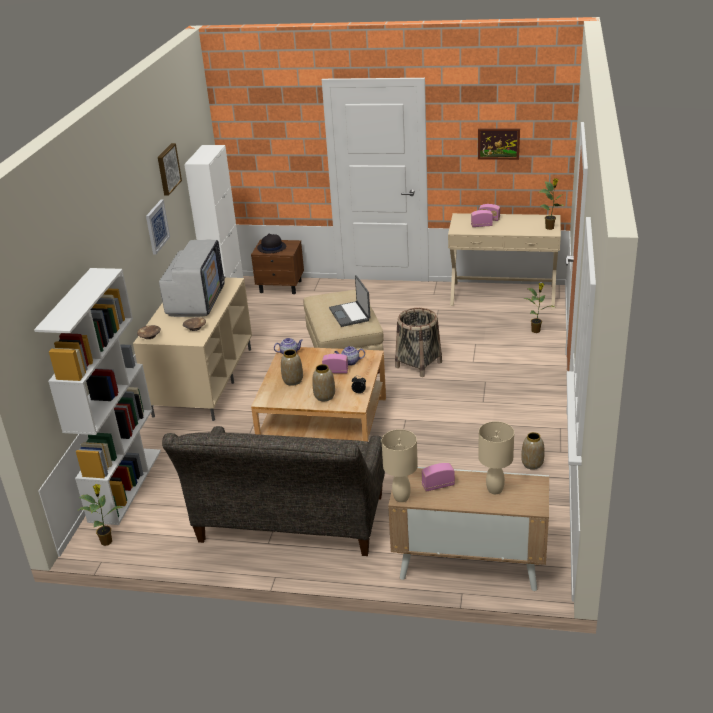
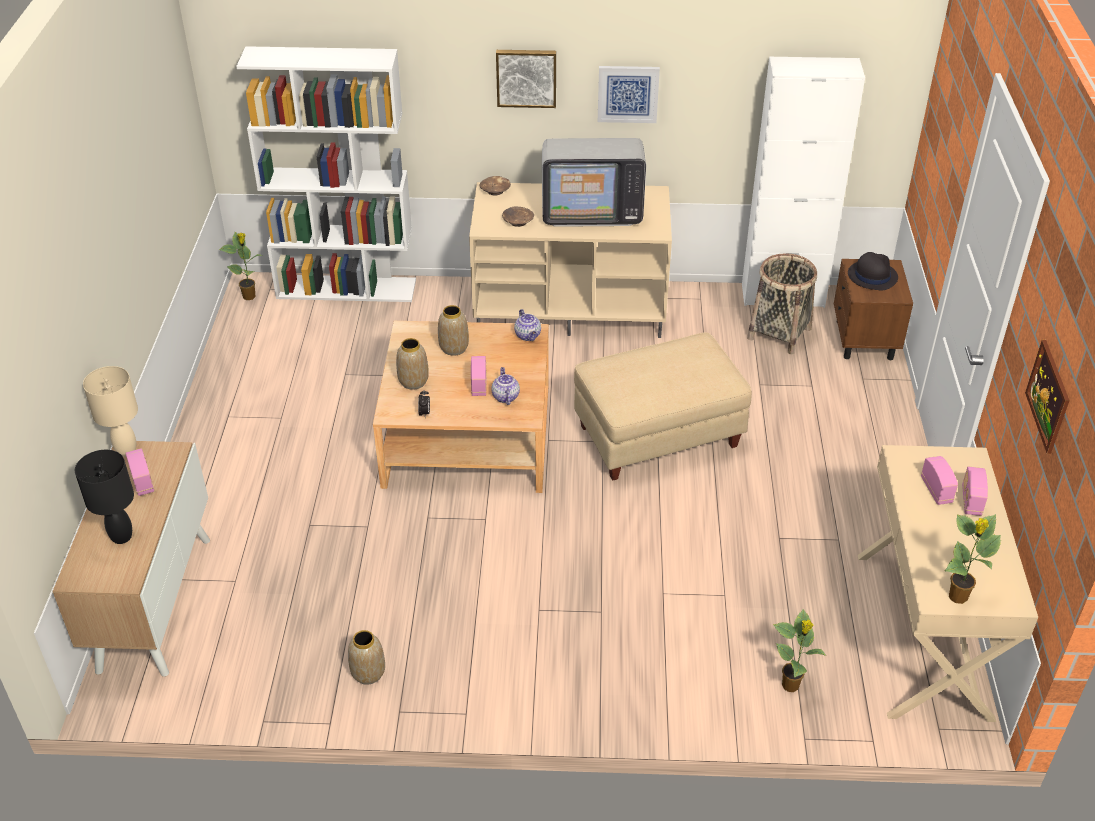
camera: 80 degrees right, 10 degrees up
(167, 169) = (707, 39): picture -> picture (526, 77)
(289, 526) = (256, 430): grey sofa -> none
(350, 314) = (648, 383): laptop -> none
(418, 364) = (643, 524): basket -> basket (779, 333)
(495, 489) = (122, 537): beige table lamp -> black table lamp

